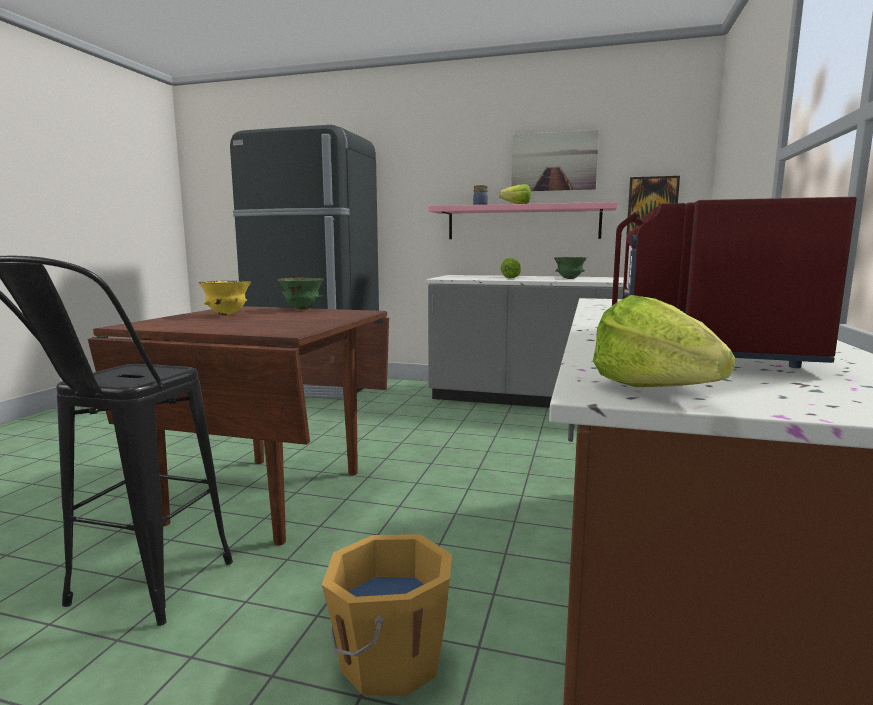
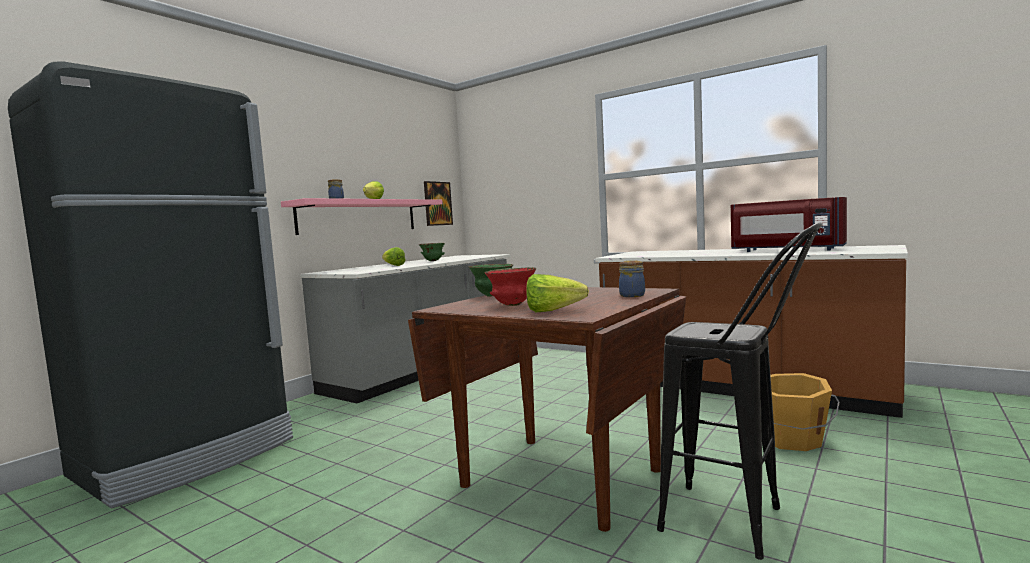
camera: 70 degrees left, 5 degrees down
(227, 314) = (512, 305): yellow bowl -> red bowl
(247, 329) = (633, 295): none -> jar
(553, 161) = (375, 163): picture -> none
(660, 394) = (887, 250): lettuce -> lettuce (558, 311)

